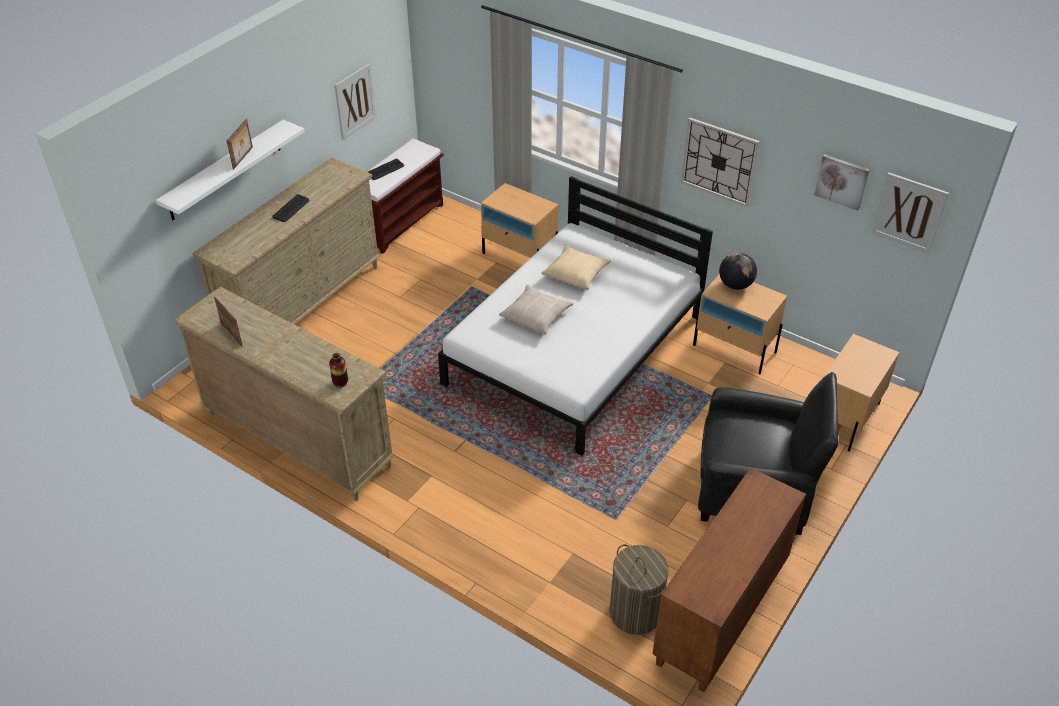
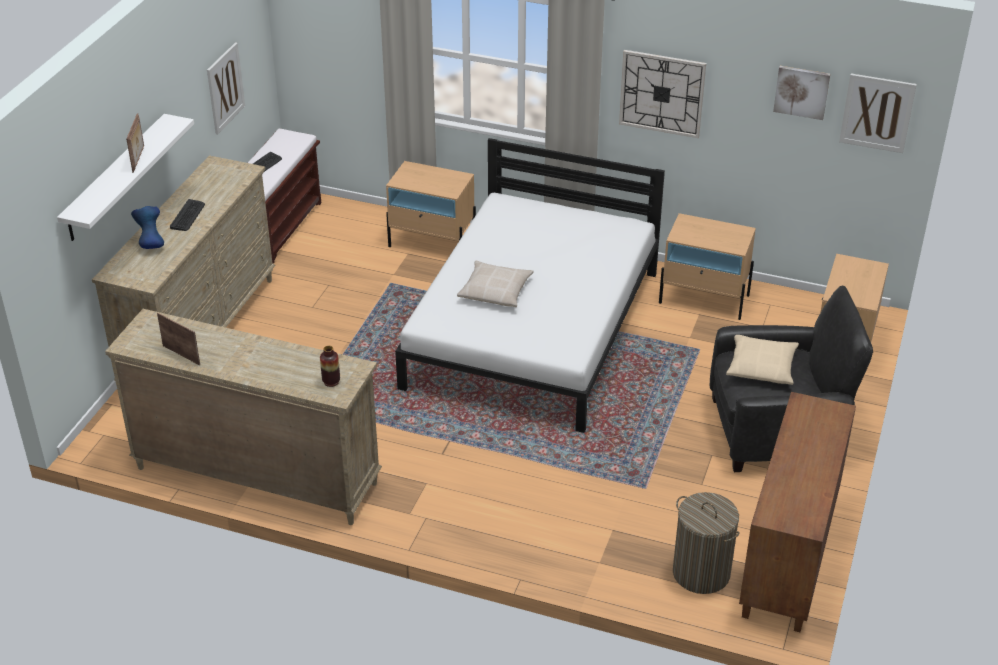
camera: 15 degrees left, 5 degrees down
(251, 229) = (151, 244): none -> blue vase
(576, 273) = (521, 242): beige pillow -> beige pillow (761, 366)
(735, 285) = (698, 226): globe -> none

